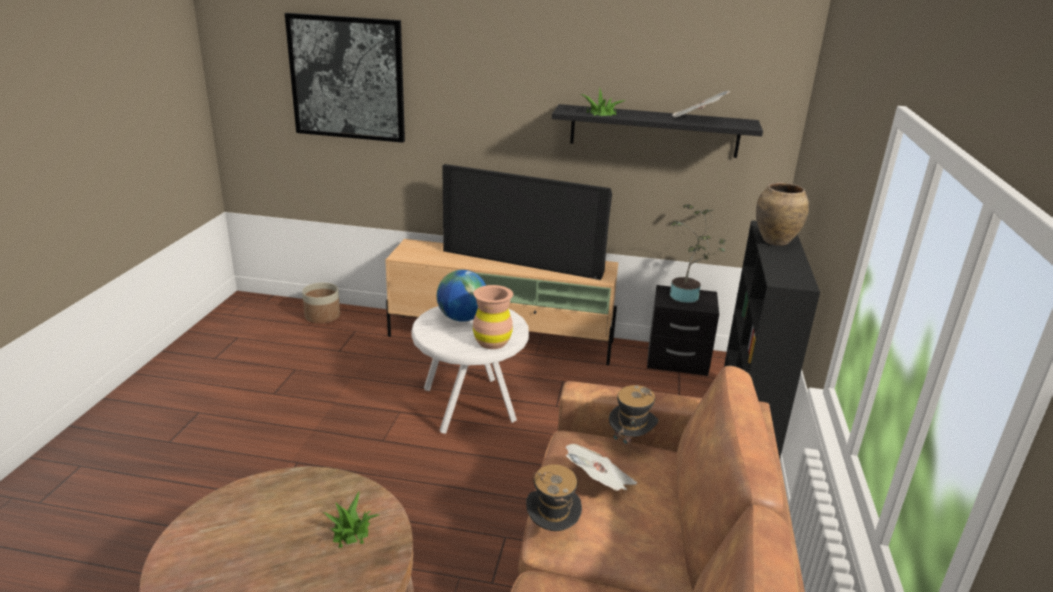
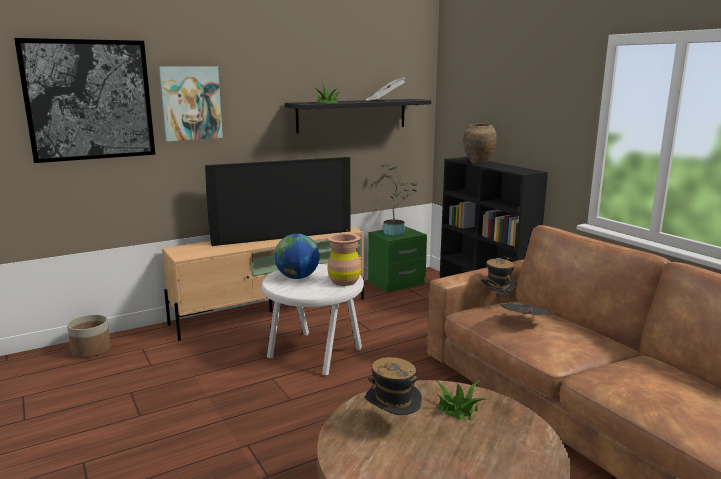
camera: 40 degrees left, 10 degrees down
(446, 92) = (191, 103): none -> picture
(551, 531) = (545, 353): hat -> hat (392, 424)
(677, 361) = (397, 283): black nightstand -> green nightstand

